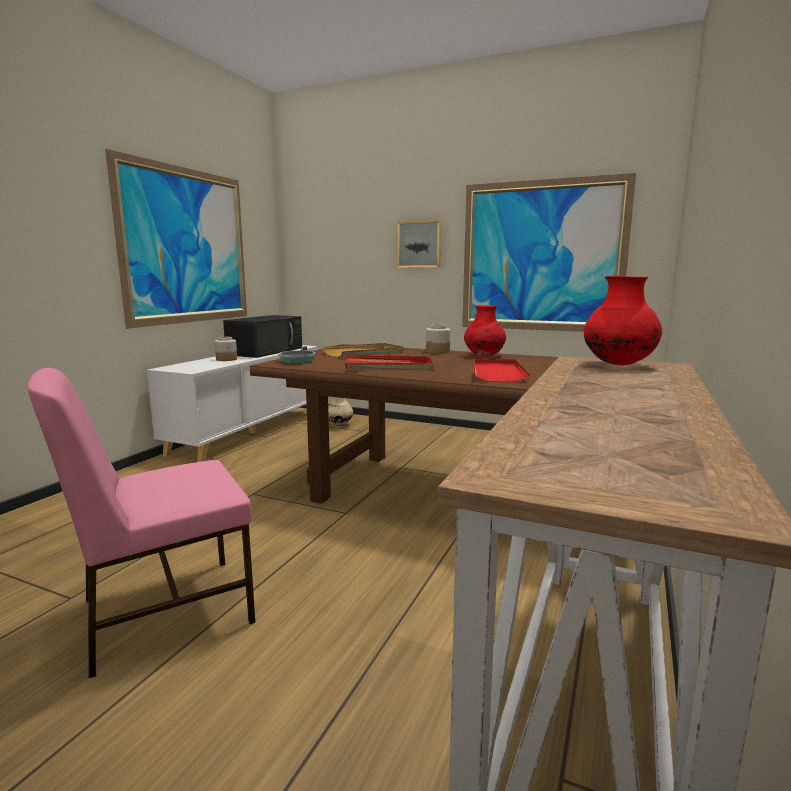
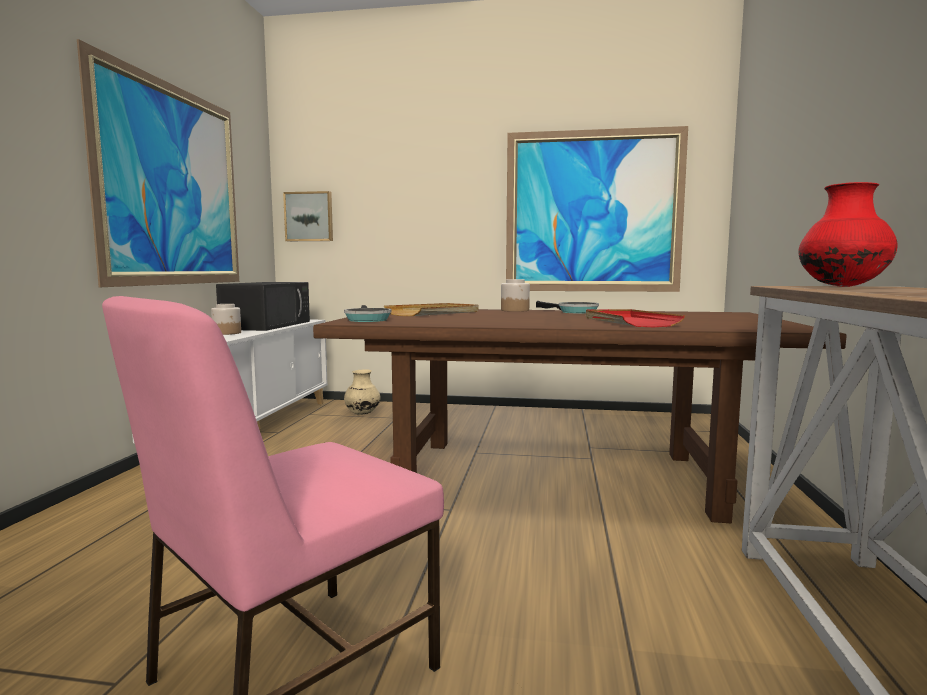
camera: 15 degrees left, 5 degrees down
(389, 367) = (494, 321): red tray -> none
(419, 244) = (453, 198): picture -> picture (309, 216)
(484, 356) = (574, 312): red vase -> frying pan

